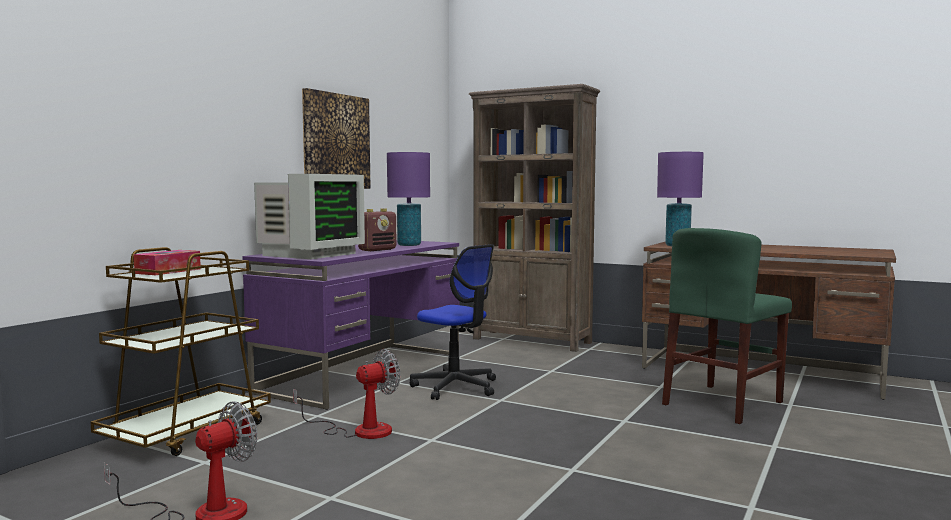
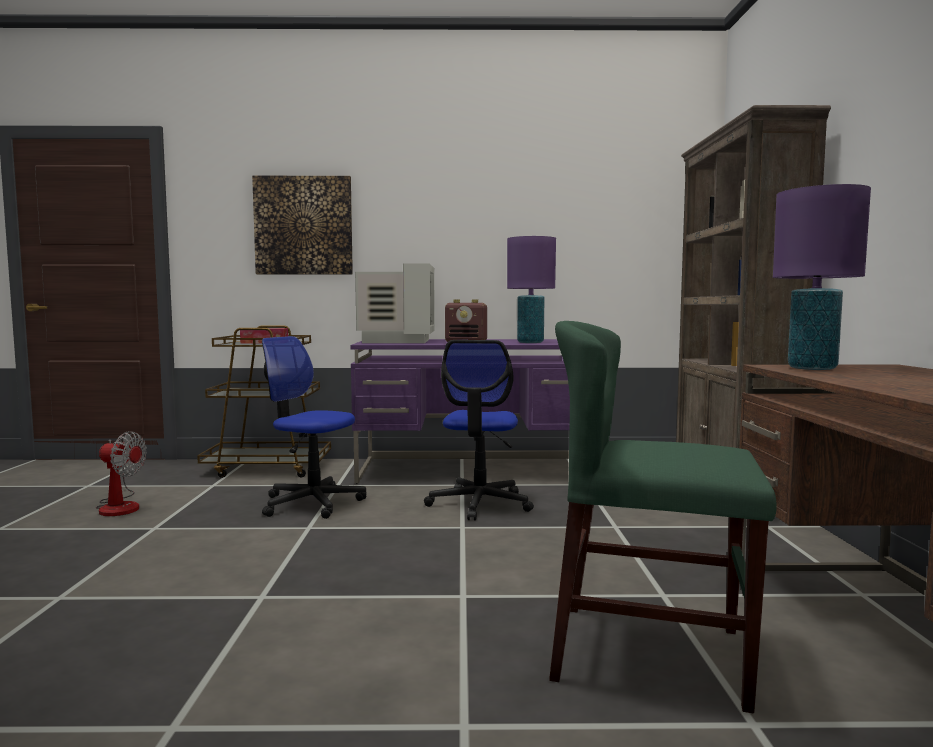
camera: 60 degrees right, 0 degrees up
(309, 254) = (396, 341): monitor -> monitor turned 90 degrees counterclockwise
(336, 141) = (496, 233): picture -> picture (303, 225)
(360, 430) = (312, 503): fan -> office chair

